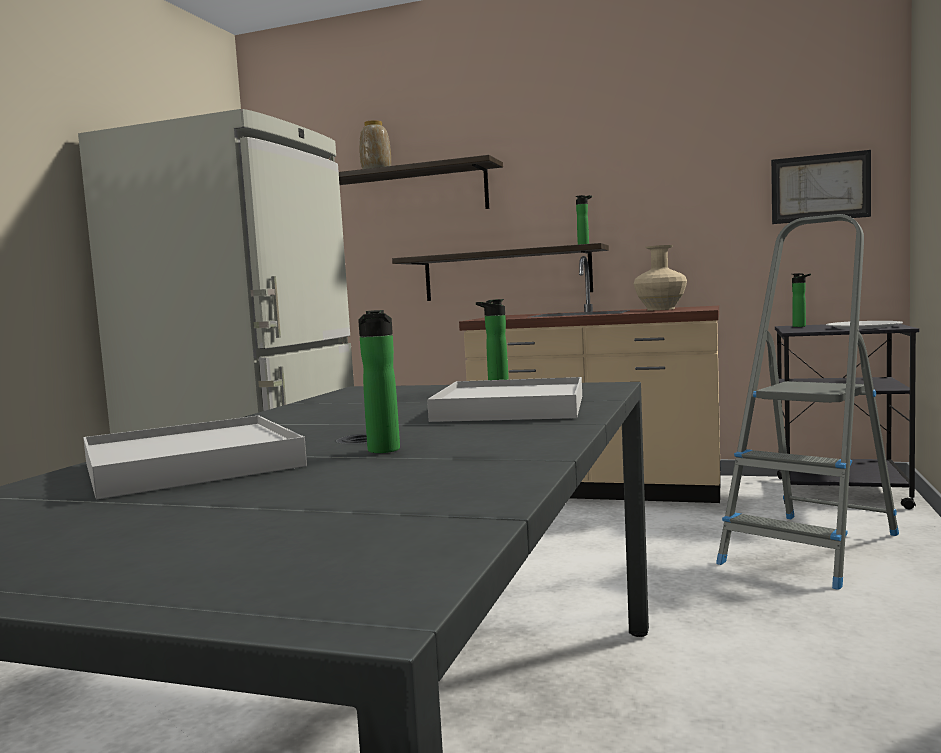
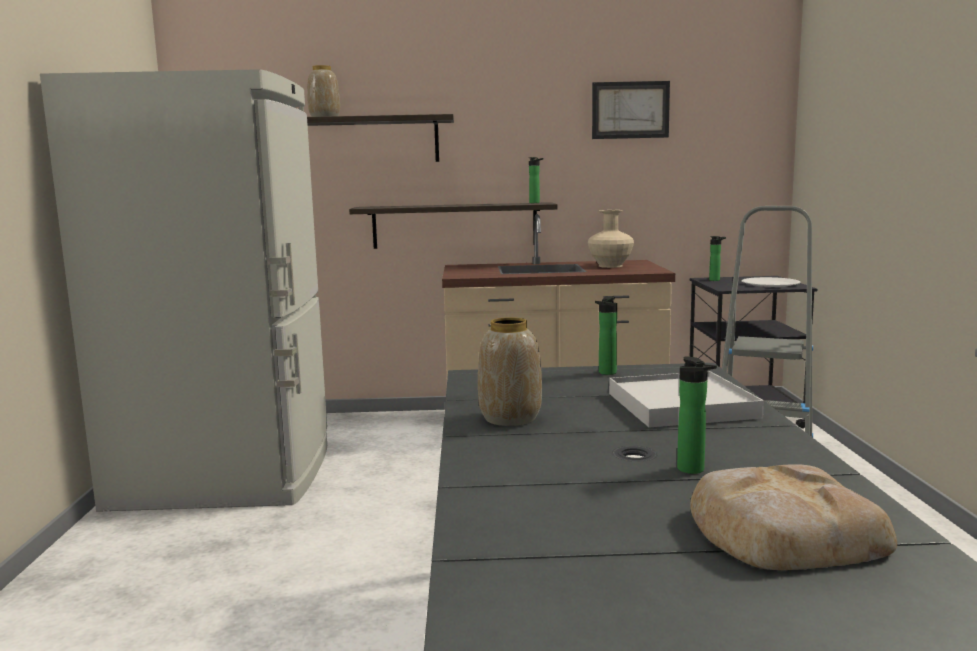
camera: 20 degrees left, 5 degrees up
(191, 465) = (561, 500): white tray -> none
(311, 414) = (511, 418): none -> vase
(340, 497) = (781, 531): none -> bread
(820, 188) = (728, 163): picture -> picture (630, 110)

